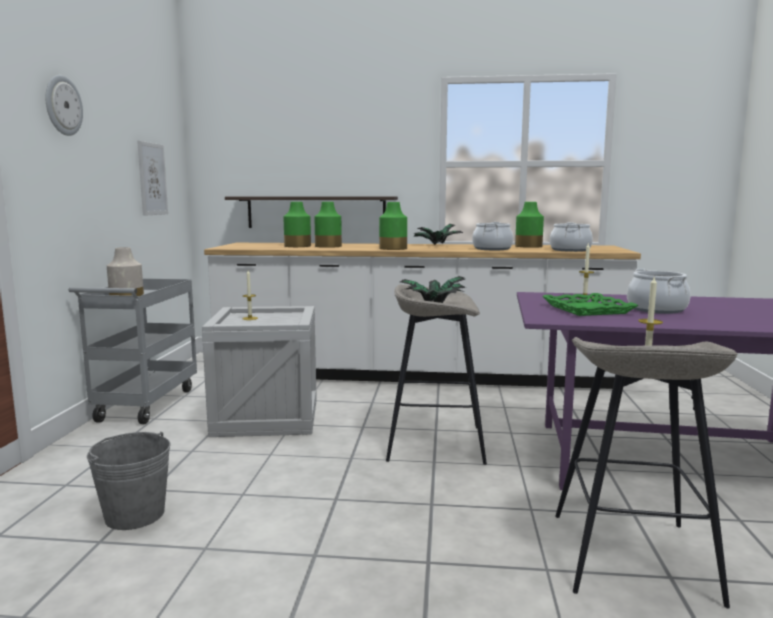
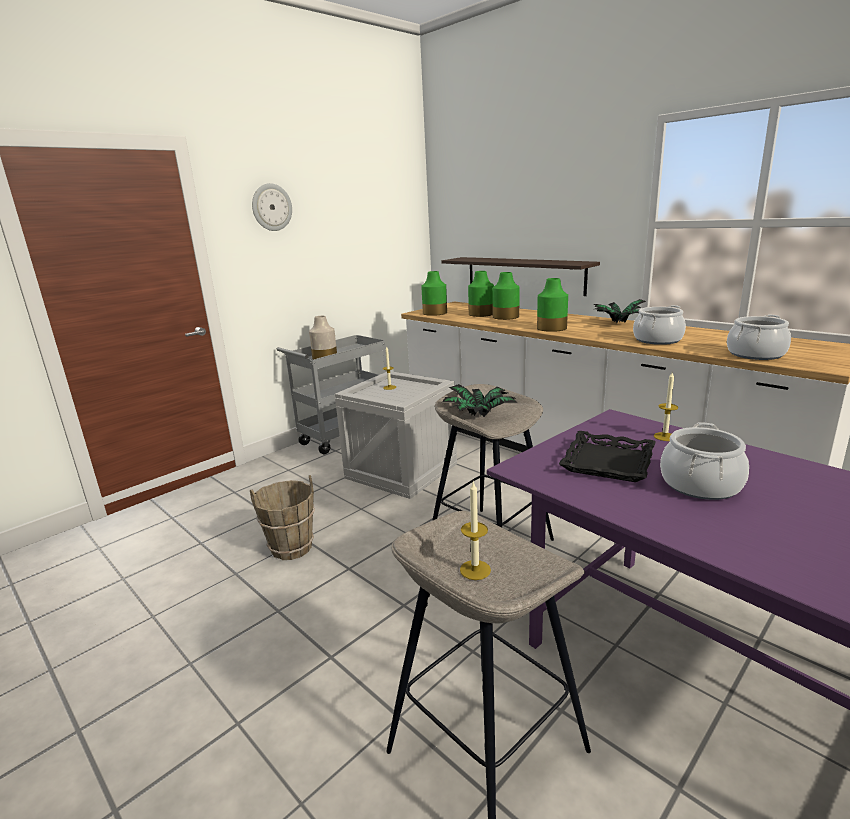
camera: 40 degrees right, 10 degrees up
(135, 515) = (236, 530): grey bucket -> none
(152, 179) = (378, 248): picture -> none
(241, 505) = (291, 548): none -> brown bucket
(528, 246) = (724, 337): green vase -> green vase (434, 313)
(586, 309) = (607, 462): green tray -> black tray

